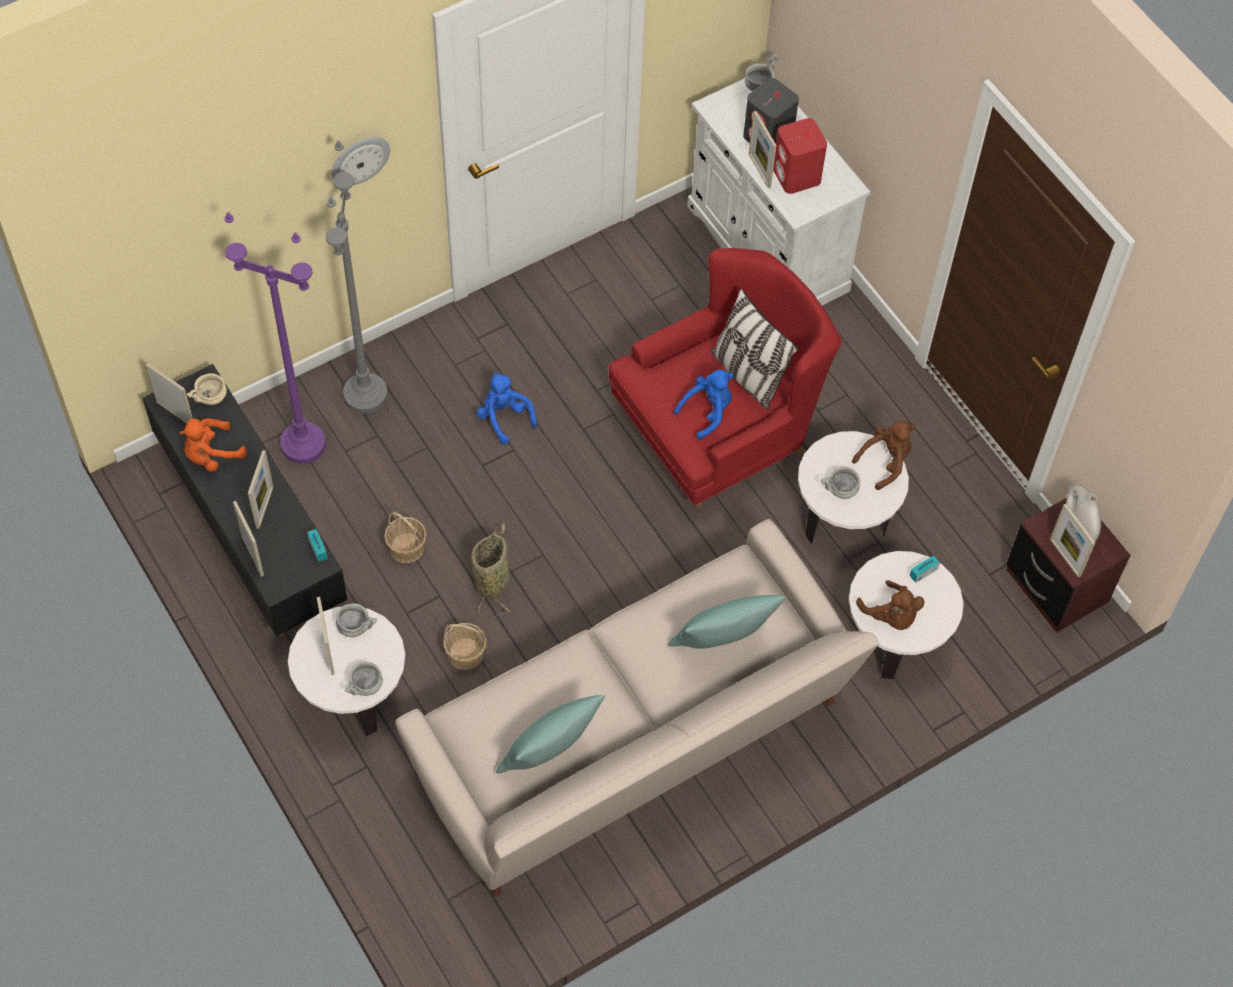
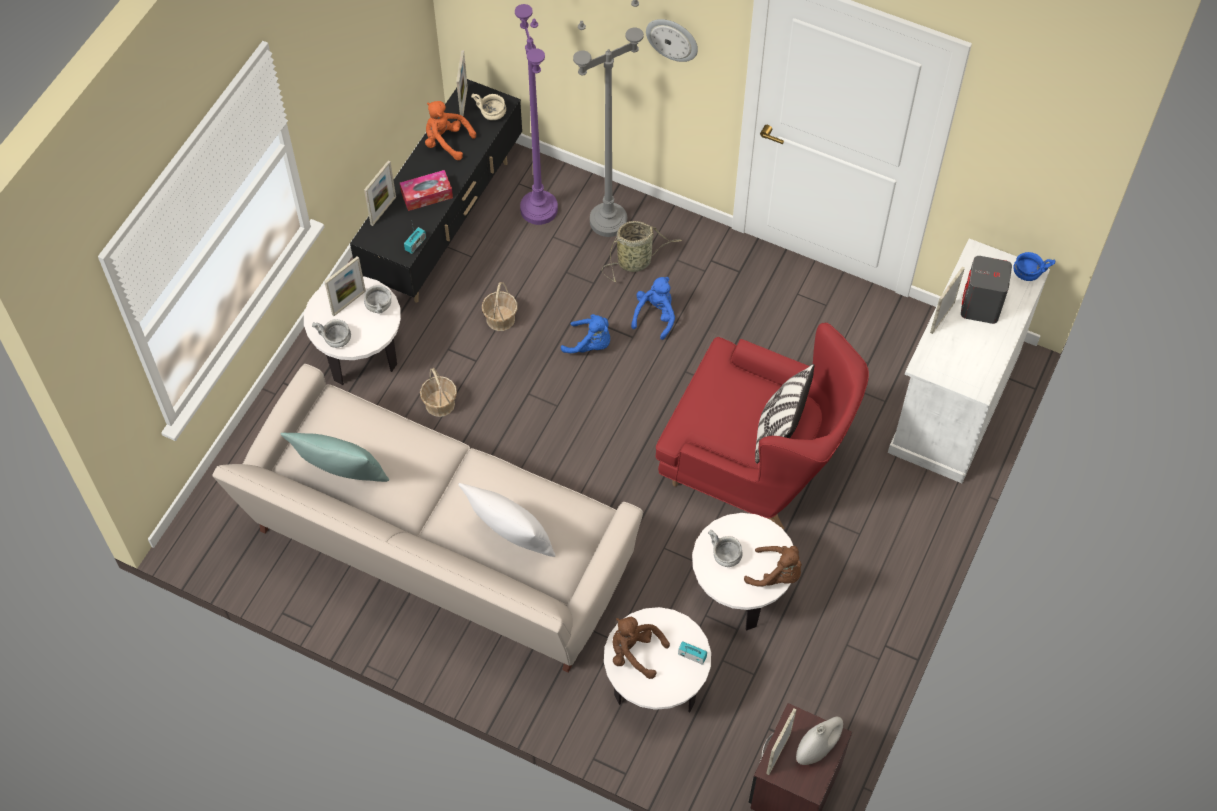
camera: 60 degrees right, 0 degrees up
(264, 507) = (427, 195): picture frame -> tissue box
(492, 579) = (513, 385): basket -> basket (636, 261)
(707, 412) = (722, 423): blue plush toy -> blue plush toy (590, 344)
(723, 644) = (510, 539): turquoise pillow -> white pillow
(759, 85) = (1027, 273): grey bowl -> blue bowl
(797, 176) = (959, 346): red speaker -> none
(891, 616) = (635, 652): brown plush toy -> brown plush toy turned 90 degrees clockwise

